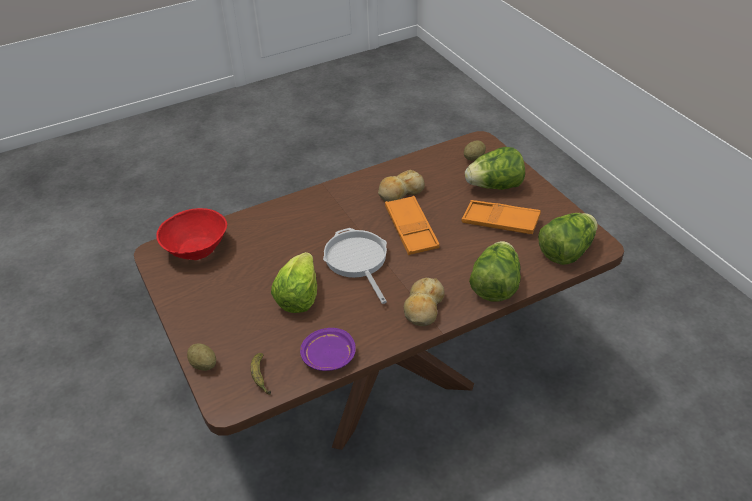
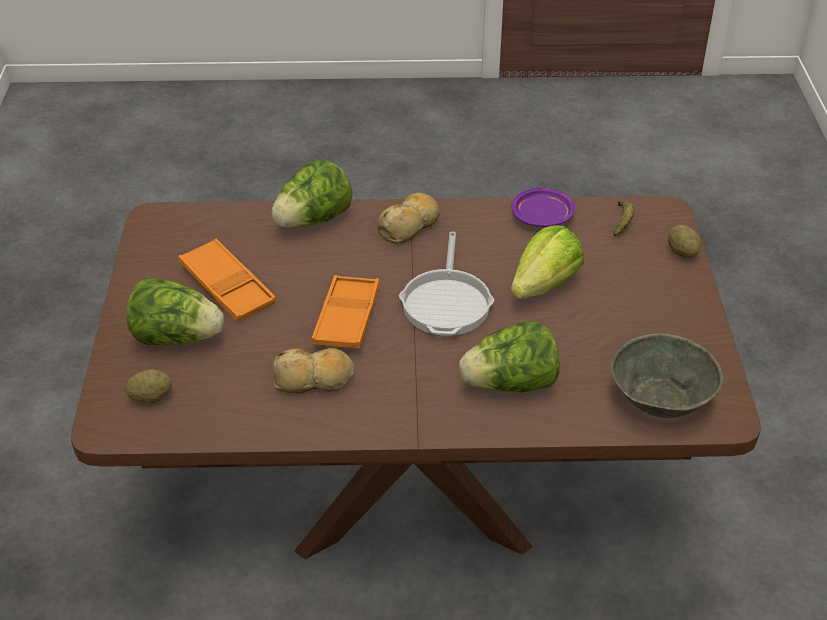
camera: 155 degrees left, 0 degrees up
(196, 249) = (661, 400): red bowl -> grey bowl
(566, 252) = (197, 225): lettuce -> lettuce (510, 384)

